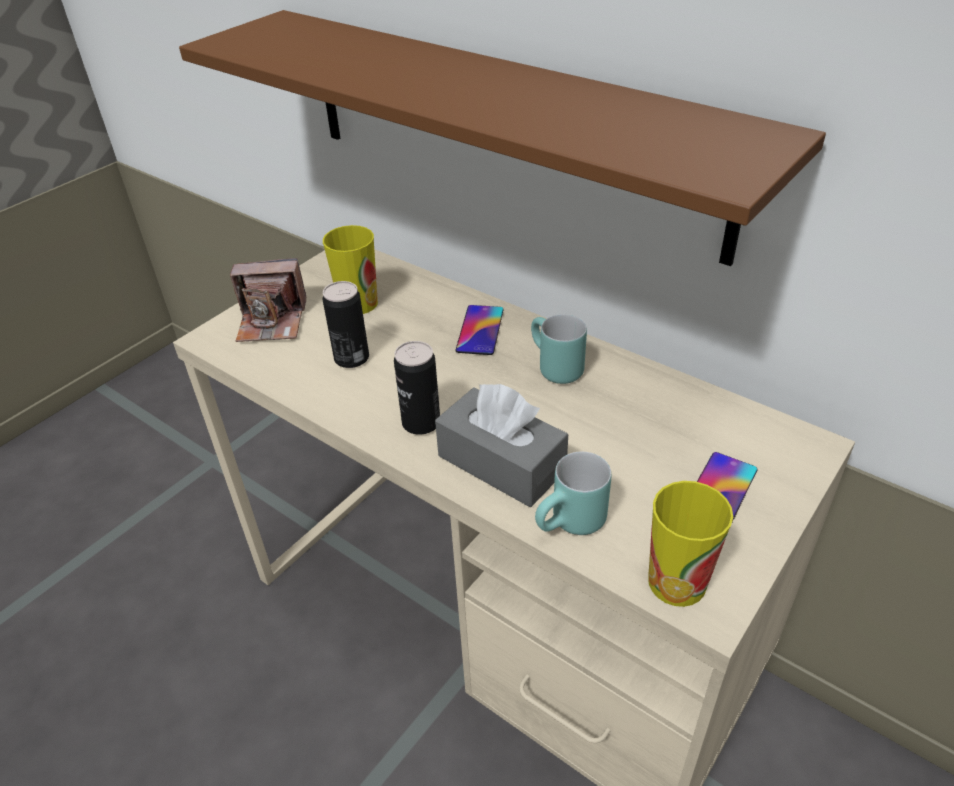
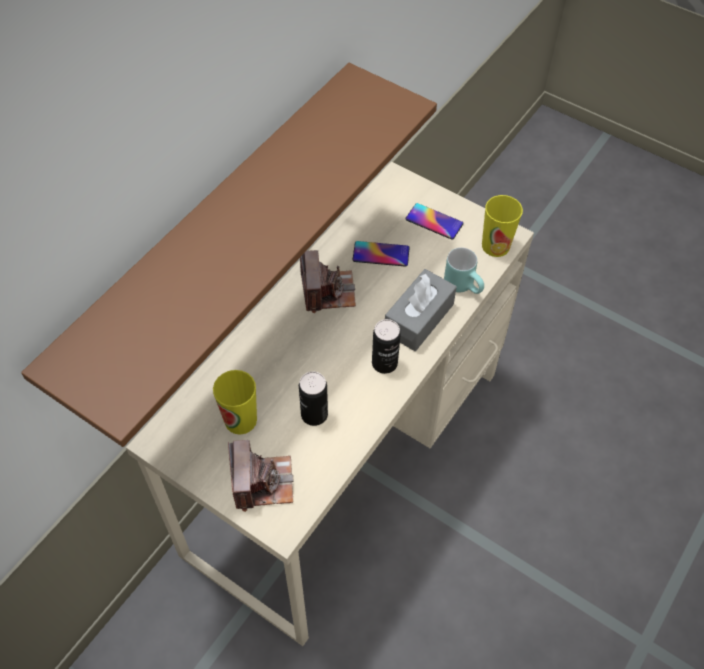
camera: 95 degrees left, 15 degrees up
(480, 330) = (282, 333): phone -> phone (381, 254)
(552, 368) = (327, 291): turquoise mug -> camera

